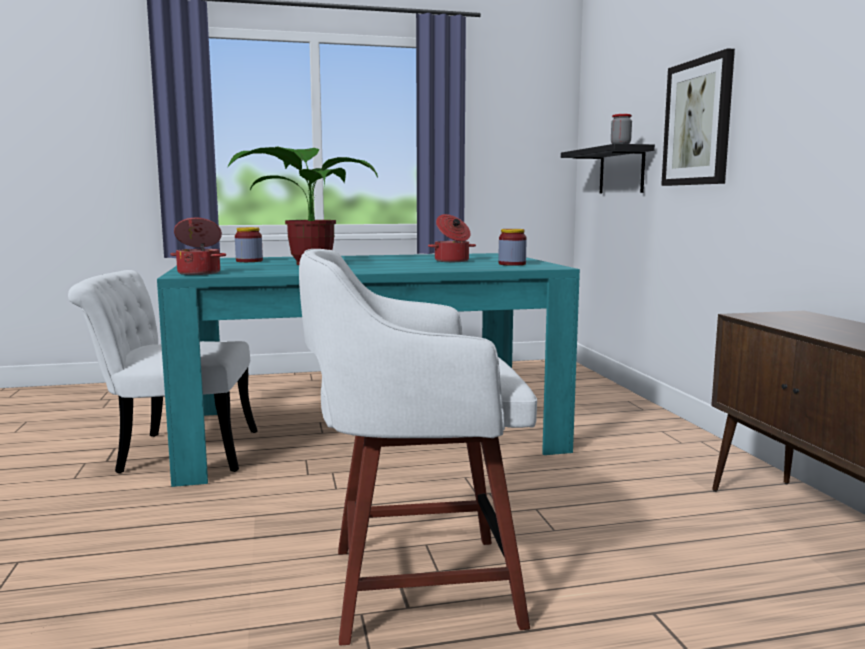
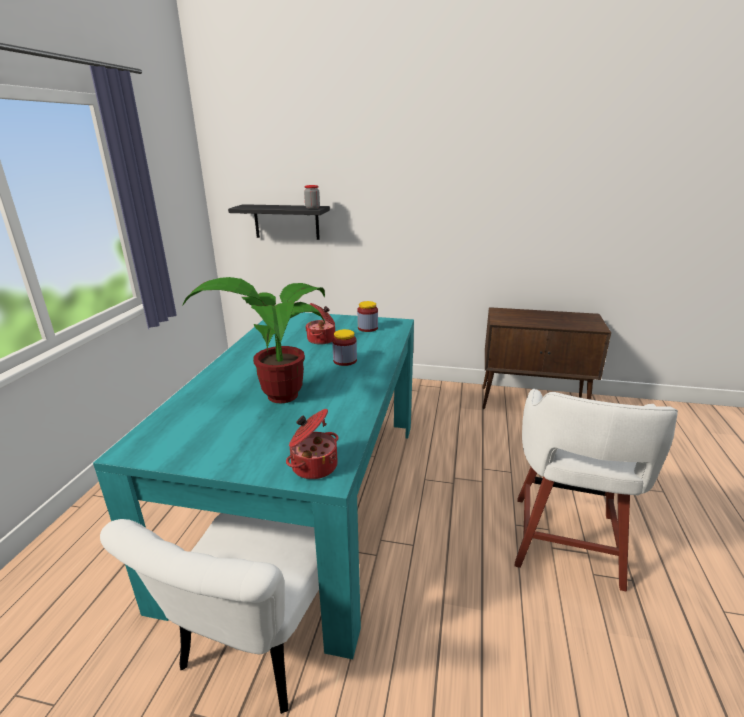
camera: 65 degrees left, 15 degrees up
(249, 261) = (204, 423): jar -> jar (345, 360)
(698, 123) = (380, 197): picture -> none

